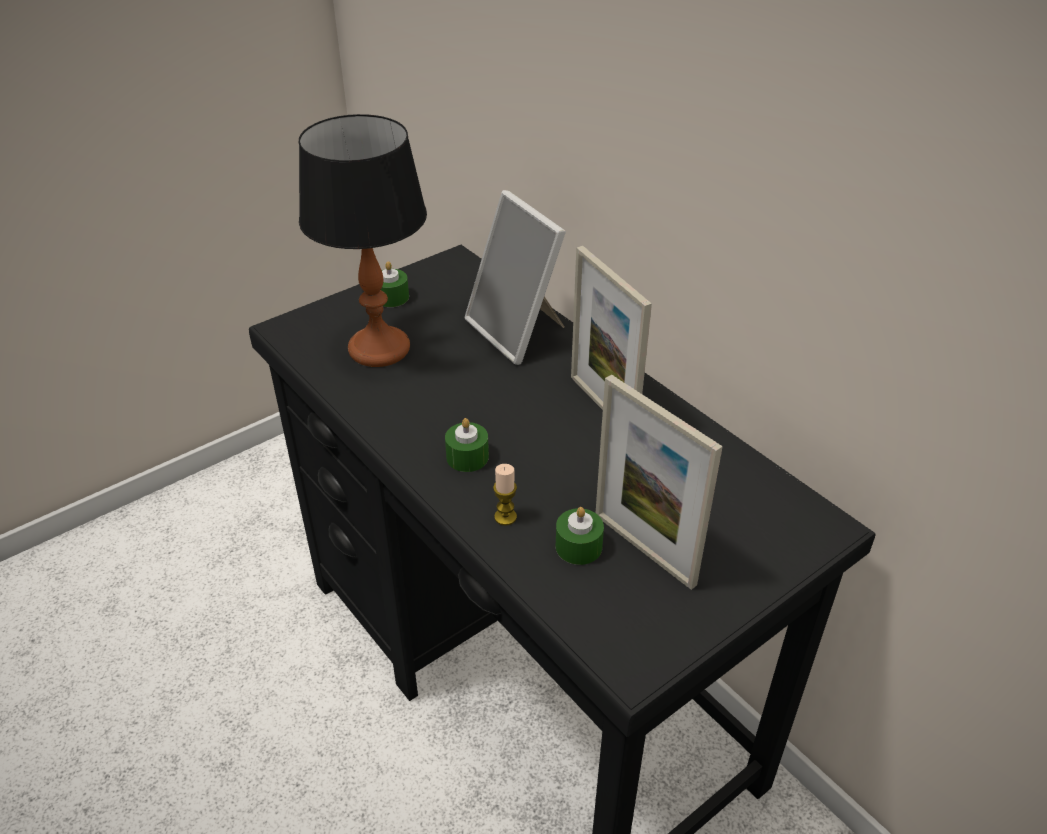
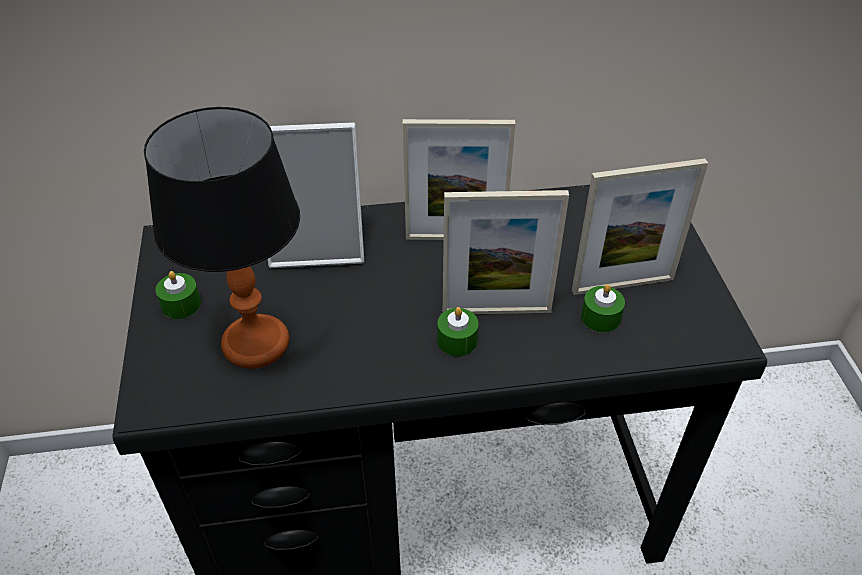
camera: 60 degrees left, 5 degrees up
(505, 517) = (544, 346): candle -> none
(526, 468) = (496, 311): none -> picture frame

